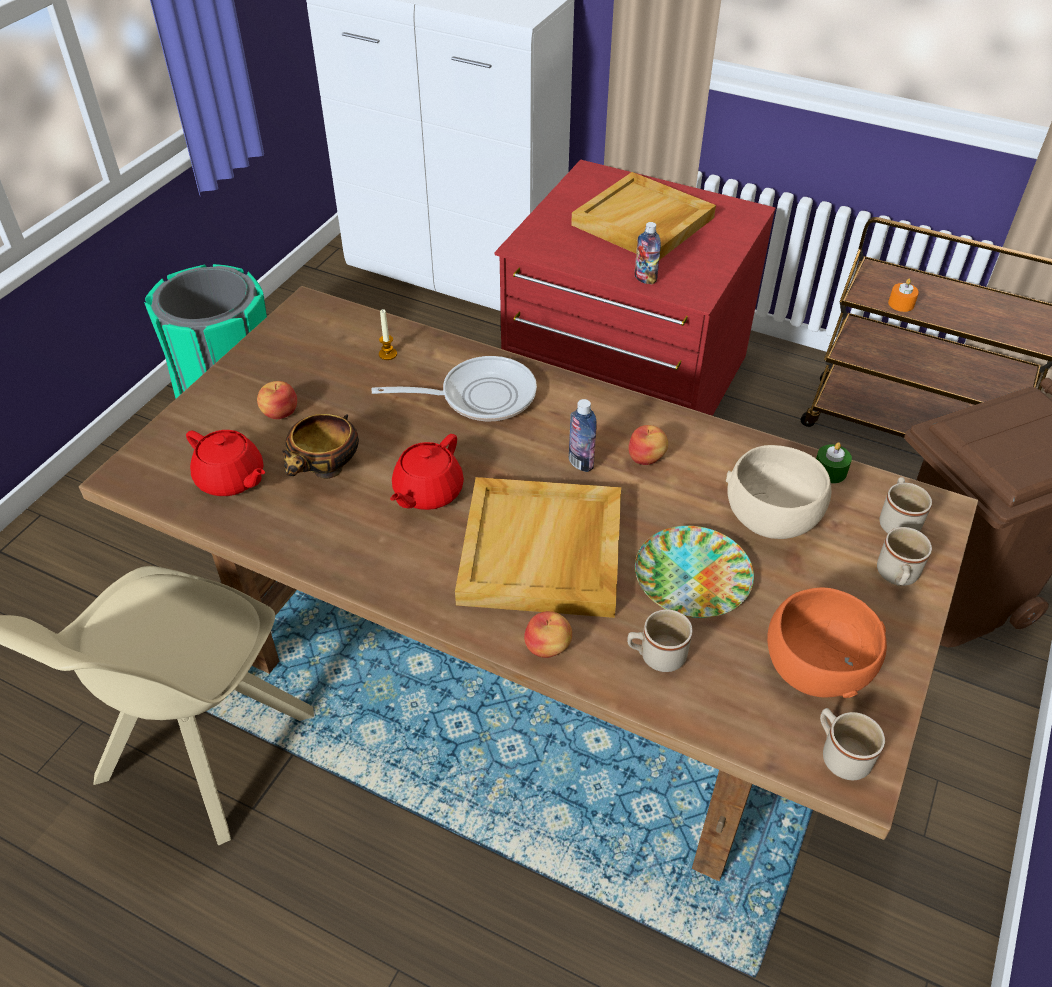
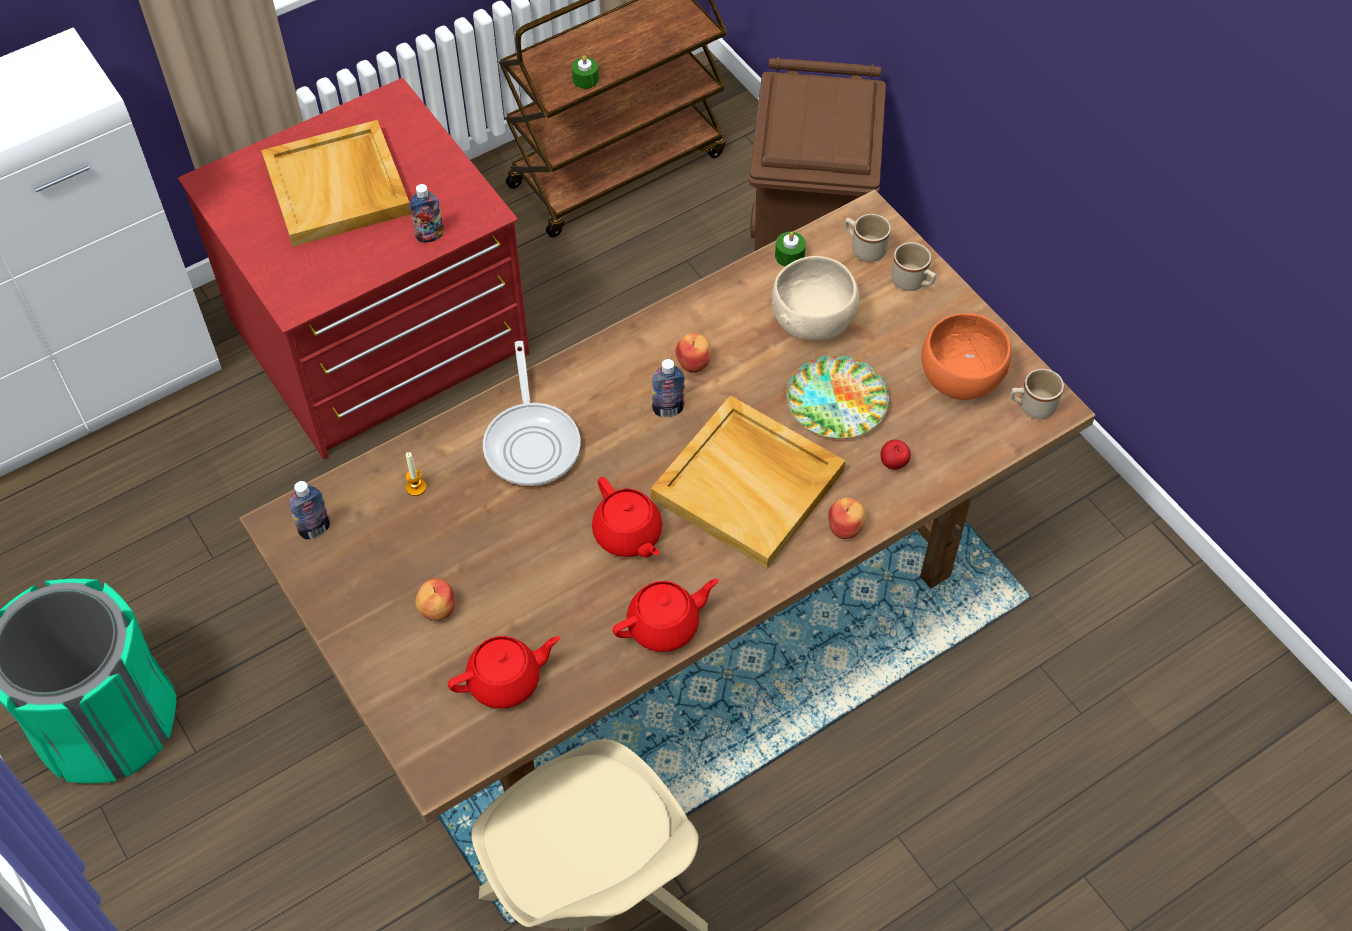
camera: 60 degrees left, 10 degrees up
(314, 322) = (315, 529): none -> bottle
(326, 471) = (548, 600): bowl -> none
(346, 557) = (665, 625): none -> red teapot
(480, 396) = (532, 441): frying pan -> frying pan turned 150 degrees clockwise
(656, 656) = (893, 464): beige mug -> apple
(901, 304) = (585, 79): orange candle -> green candle

